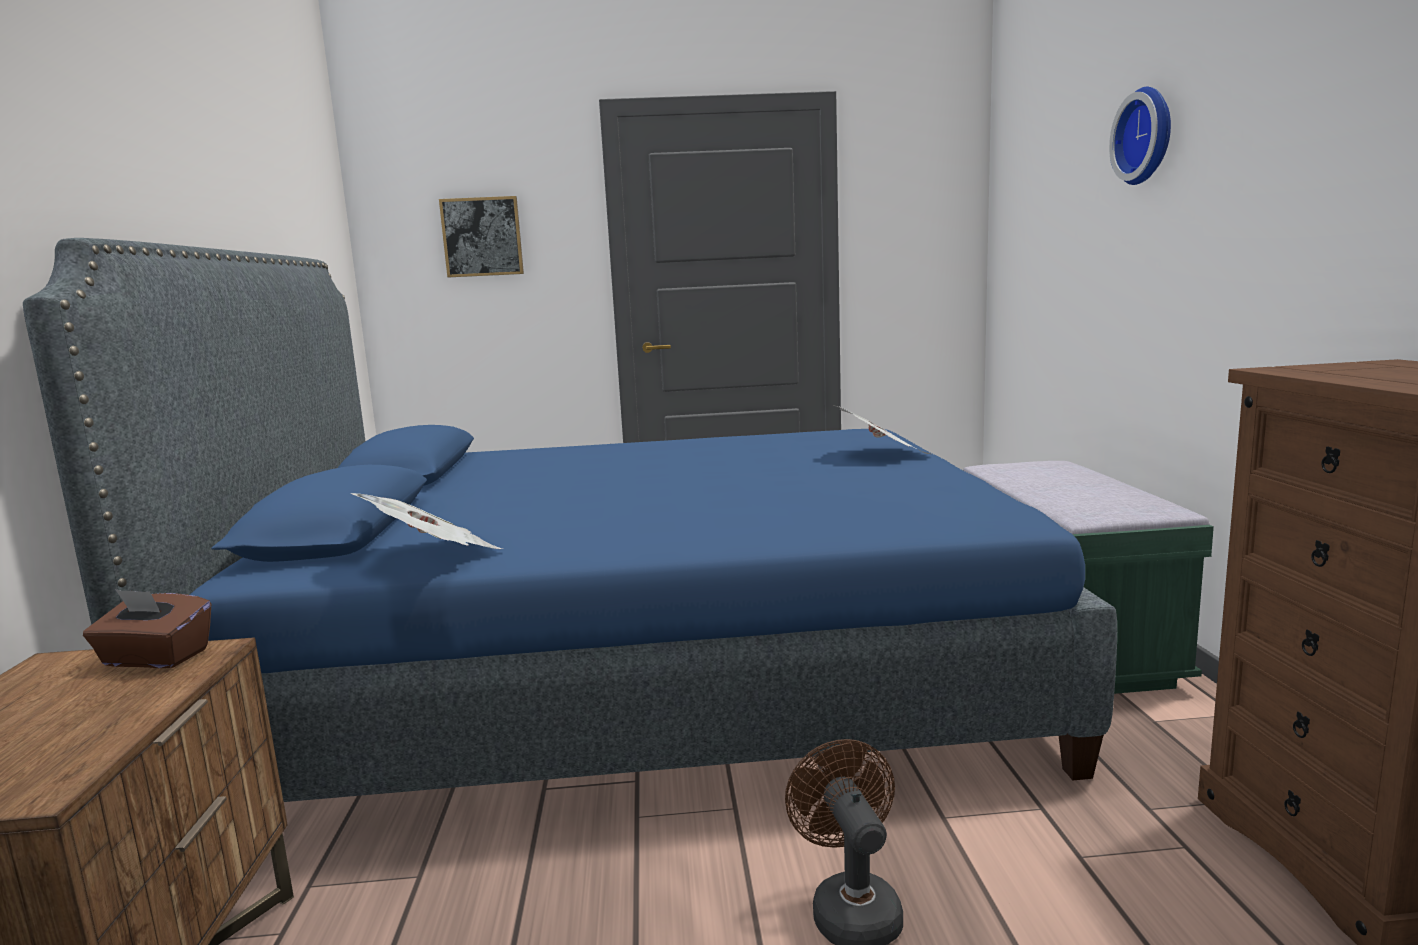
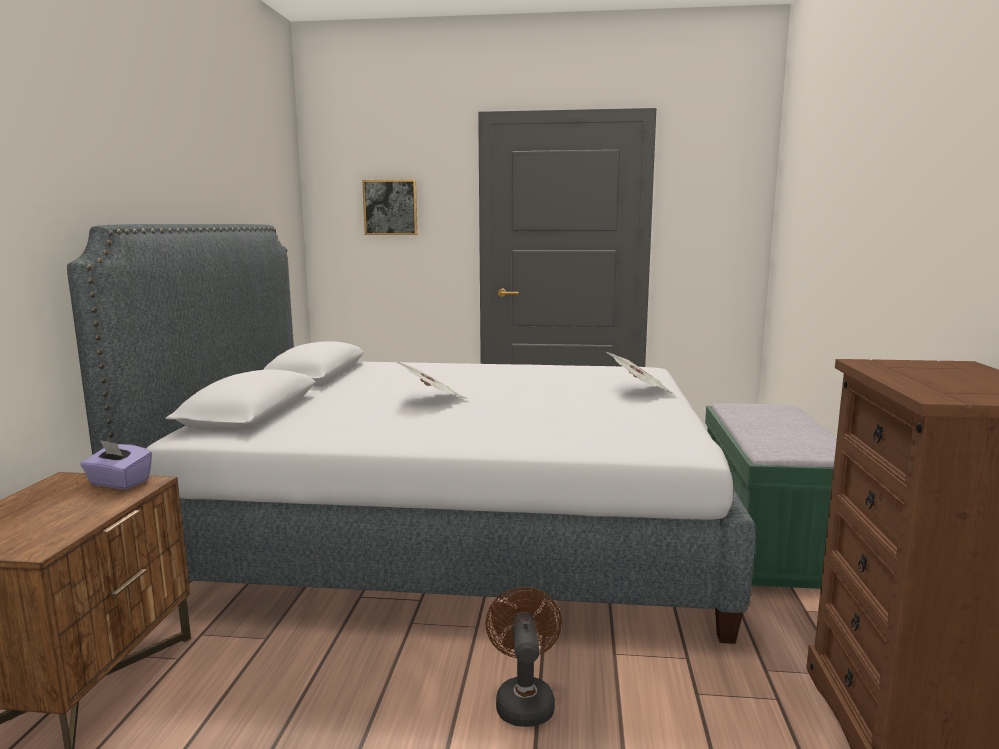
camera: 10 degrees right, 0 degrees up
(155, 659) = (119, 483): brown tissue box -> purple tissue box
(434, 556) = (296, 436): newspaper -> newspaper (432, 399)
(639, 674) = (450, 530): blue bed -> grey bed
(1147, 136) = (862, 164): wall clock -> none

